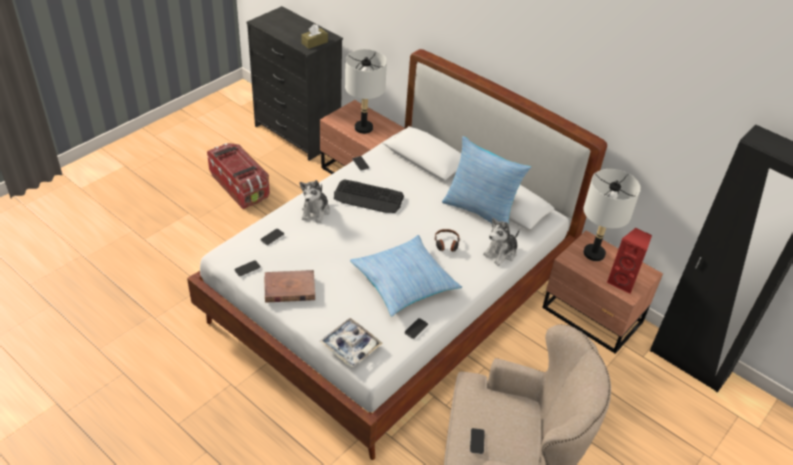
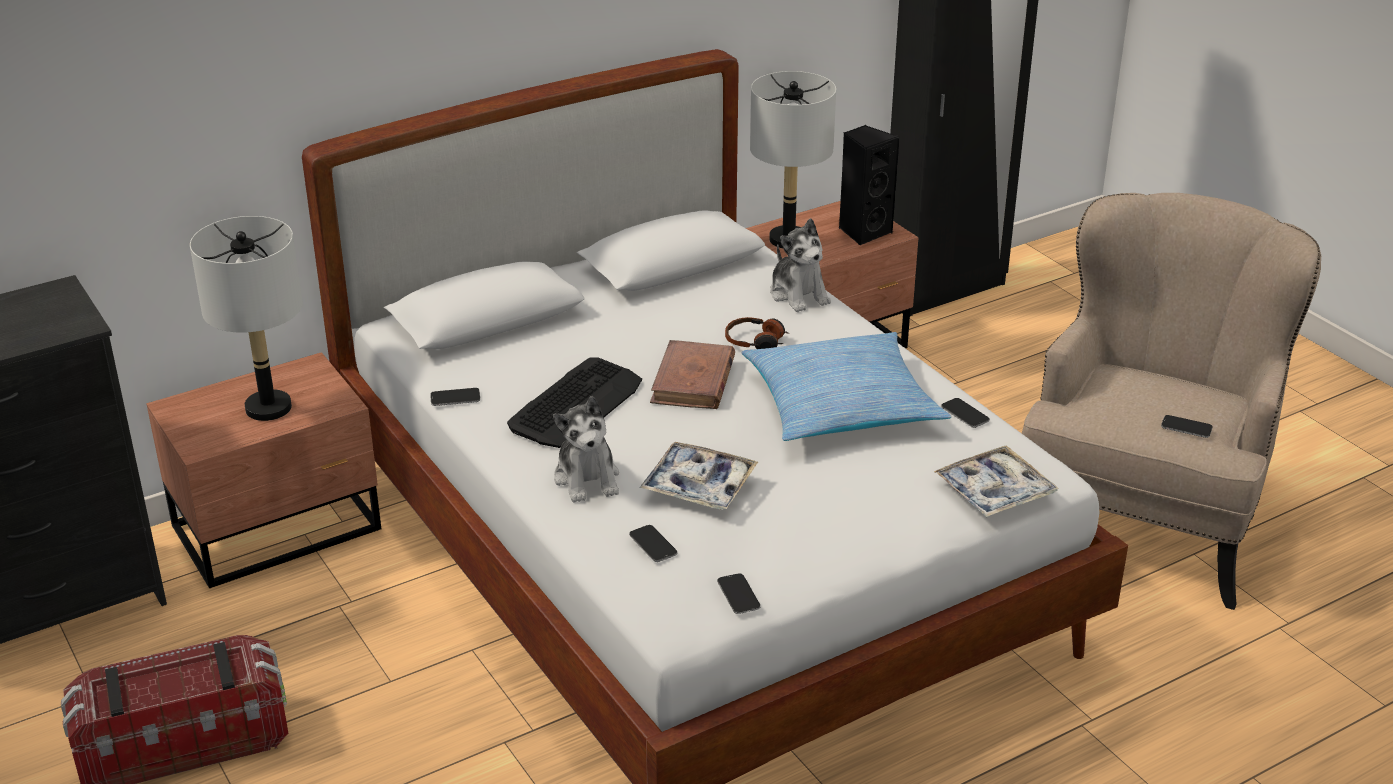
camera: 70 degrees left, 10 degrees down
(289, 289) = (819, 544): brown book -> brown book (693, 381)
(314, 42) = (63, 313): brown tissue box -> none
(315, 211) = (587, 478): plush toy -> plush toy turned 45 degrees clockwise
(318, 243) = (699, 485): none -> tray
(480, 211) = (677, 291): pillow -> none
(623, 282) = (863, 232): red speaker -> black speaker

